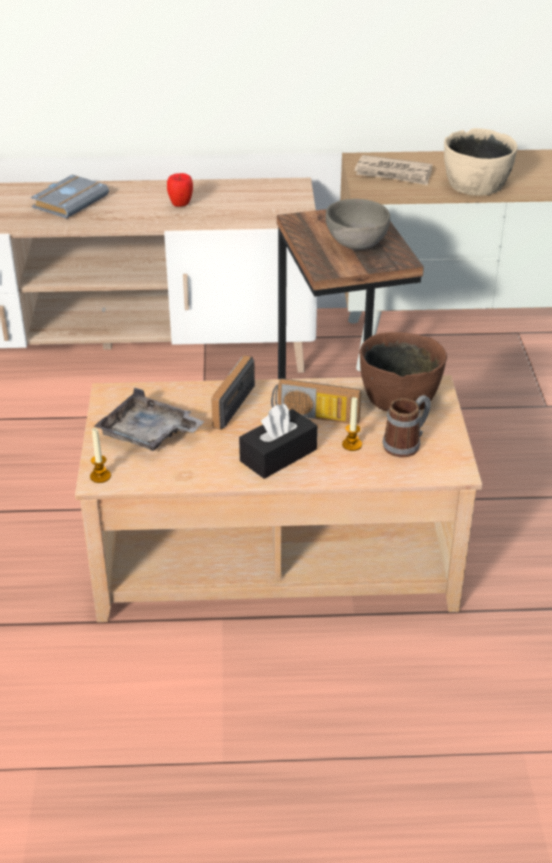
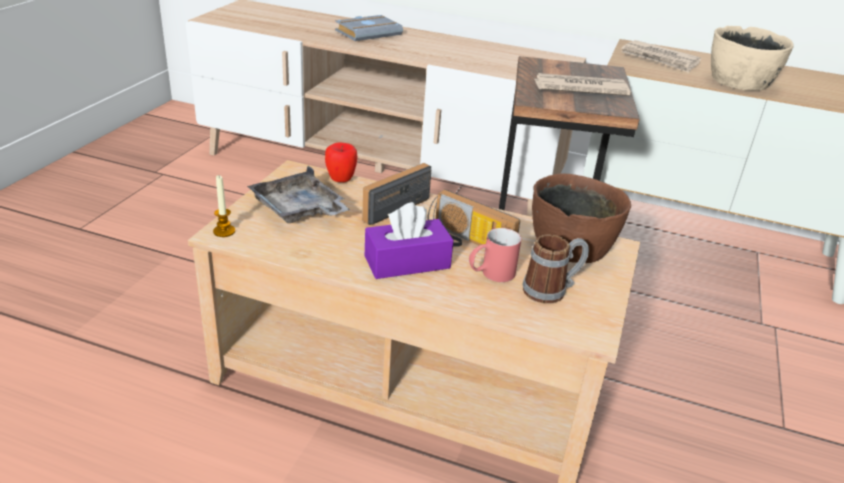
camera: 20 degrees right, 5 degrees down
(180, 205) = (456, 52): apple -> apple (341, 180)
(278, 455) = (407, 262): black tissue box -> purple tissue box
(352, 444) = (490, 274): candle -> red mug
(355, 244) = (579, 89): grey bowl -> newspaper

